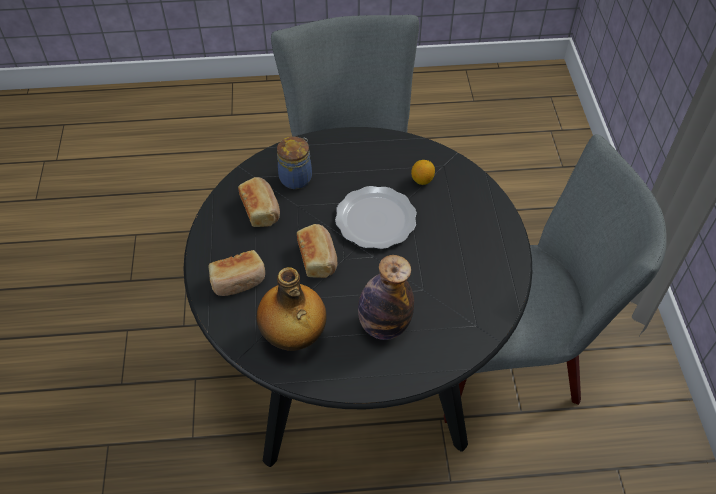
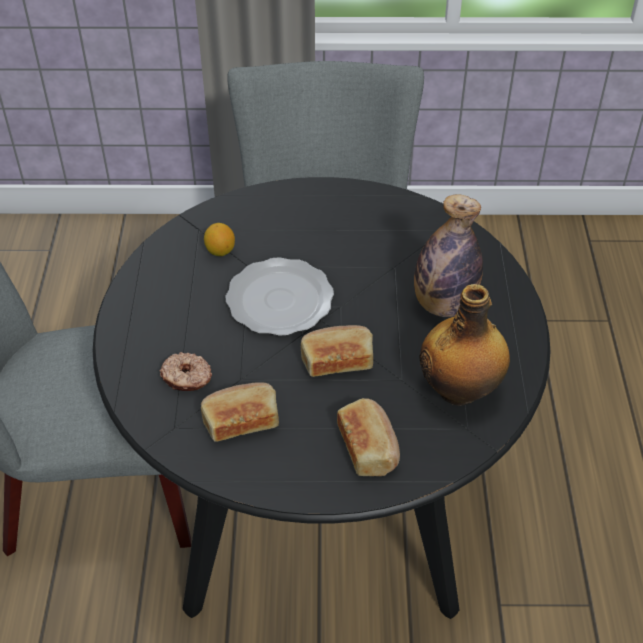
camera: 85 degrees left, 5 degrees down
(296, 177) = (187, 378): jar -> donut

